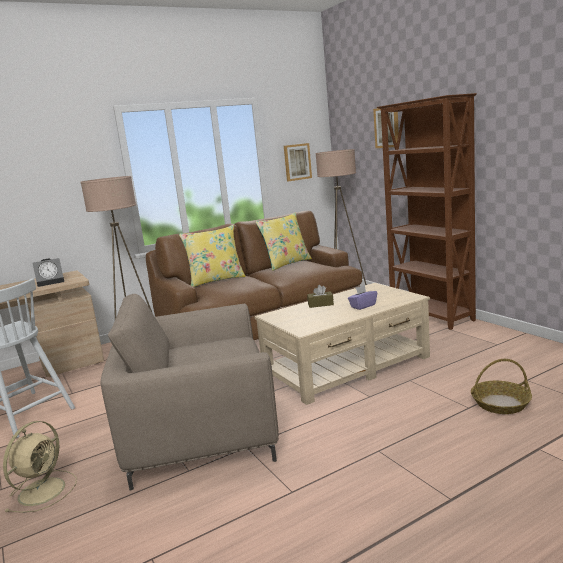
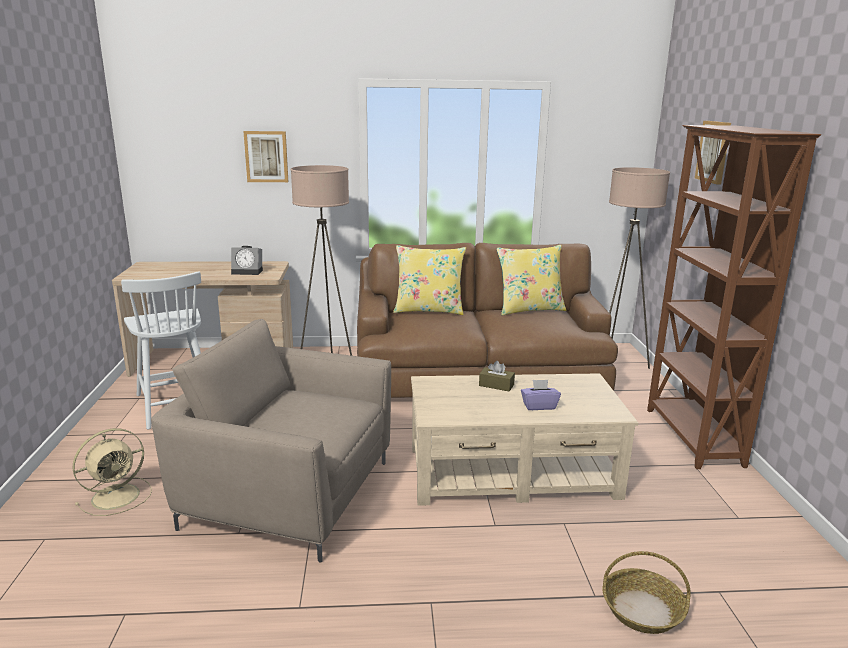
camera: 25 degrees right, 5 degrees up
(297, 162) = (595, 174): picture -> picture (266, 156)

